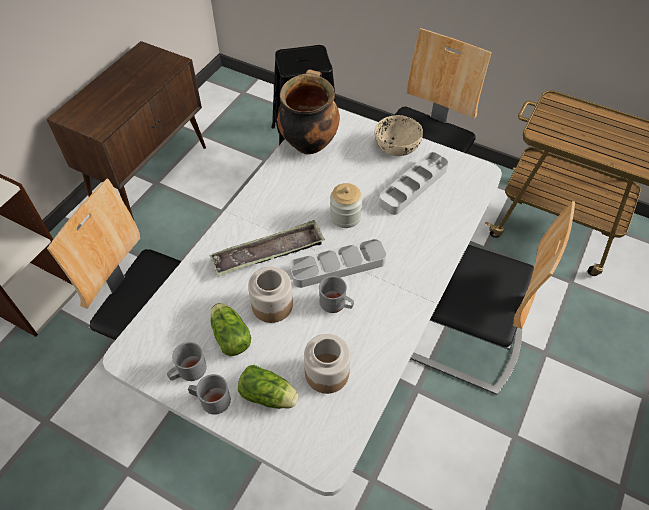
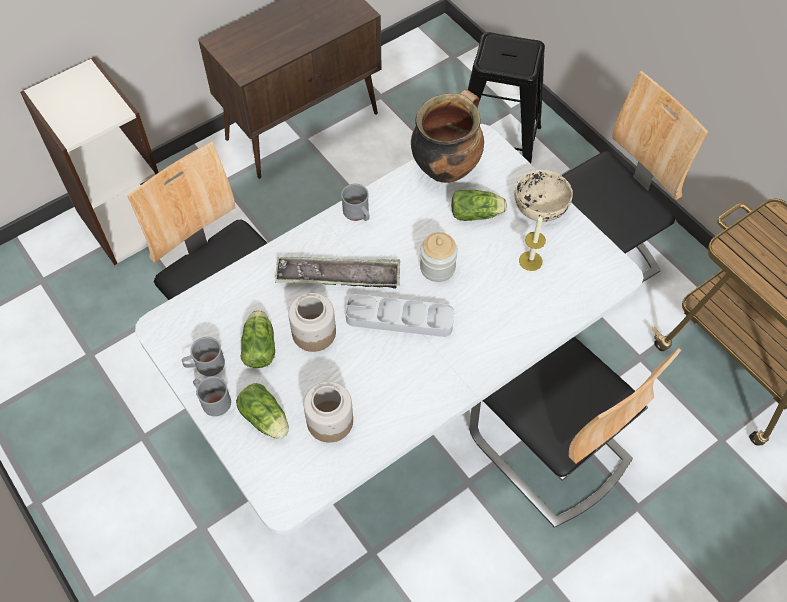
camera: 25 degrees right, 5 degrees up
(336, 304) = (376, 357): grey mug -> grey mug (358, 213)
(353, 167) = (478, 214): none -> lettuce
(413, 186) = (530, 261): grey tray -> candle

